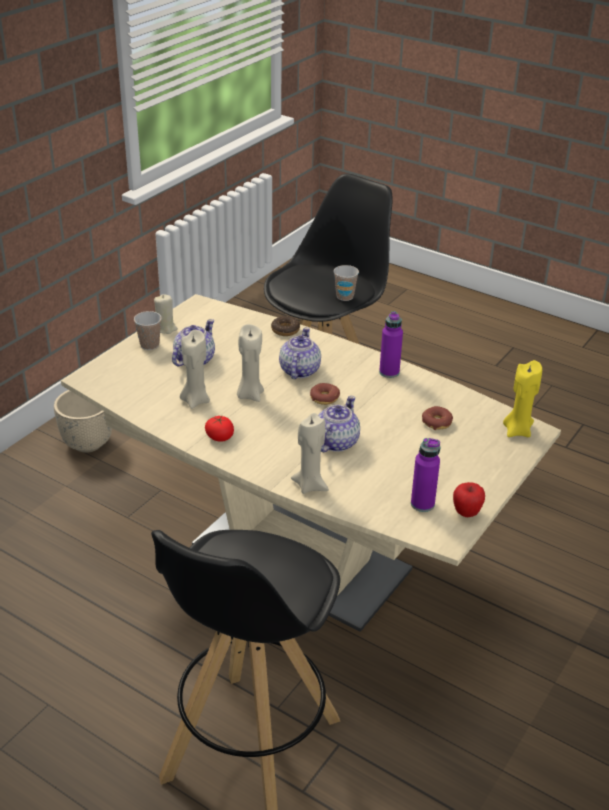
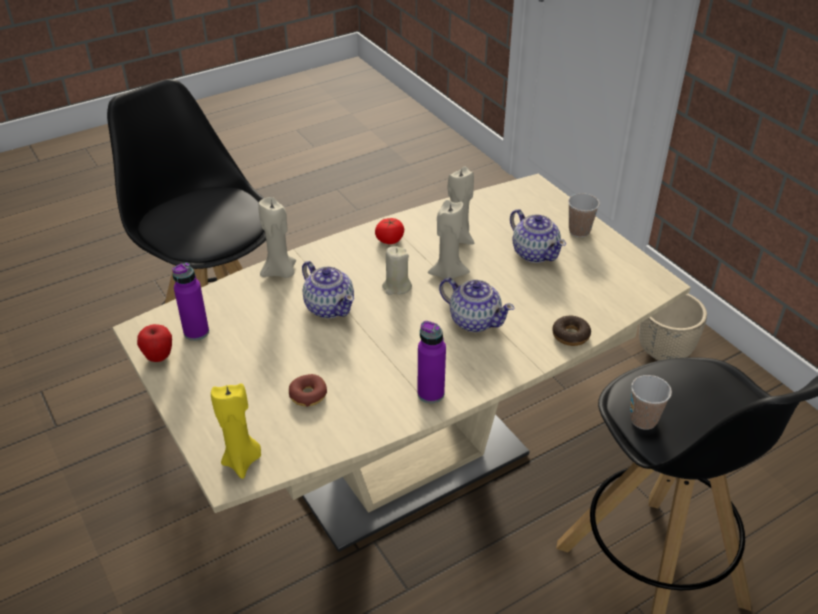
camera: 115 degrees right, 5 degrees up
(165, 328) = (611, 248): beige candle -> beige candle (396, 287)
(324, 398) = (410, 323): donut -> none

